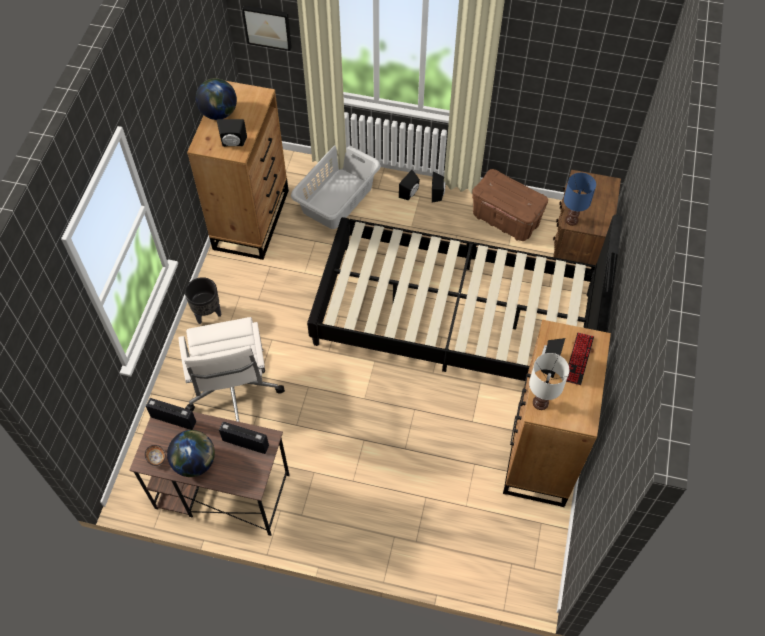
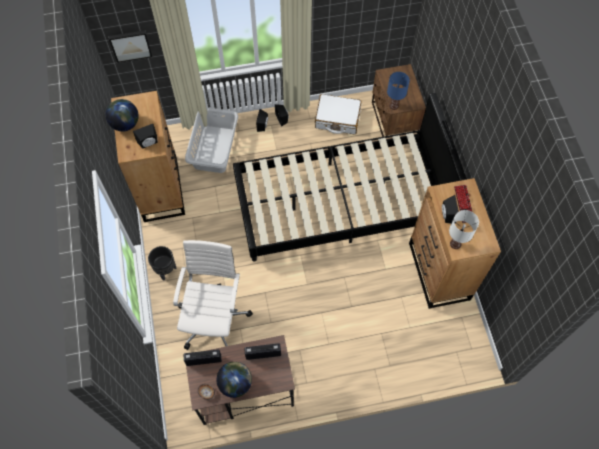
camera: 25 degrees left, 5 degrees up
(233, 391) = (214, 318): white office chair -> white office chair turned 135 degrees counterclockwise
(506, 219) = (337, 119): brown storage box -> white suitcase

